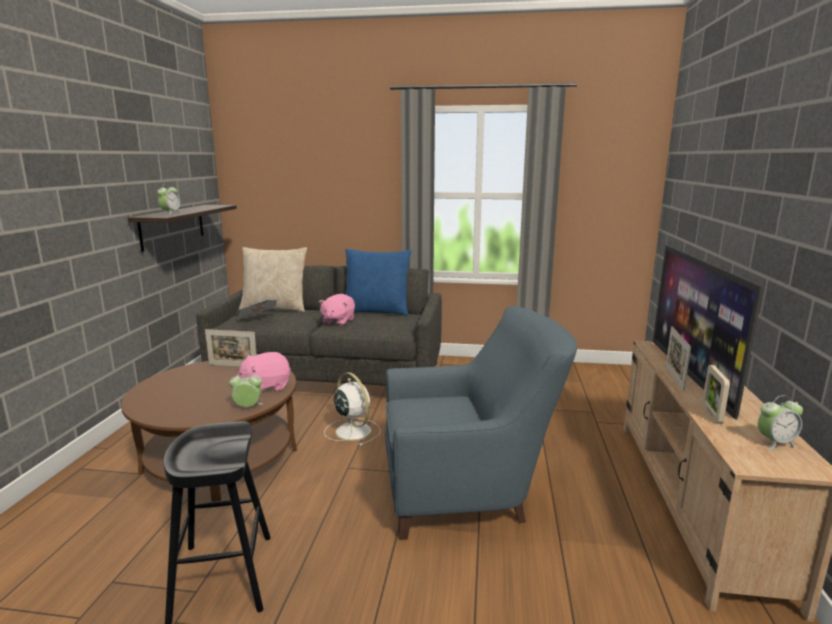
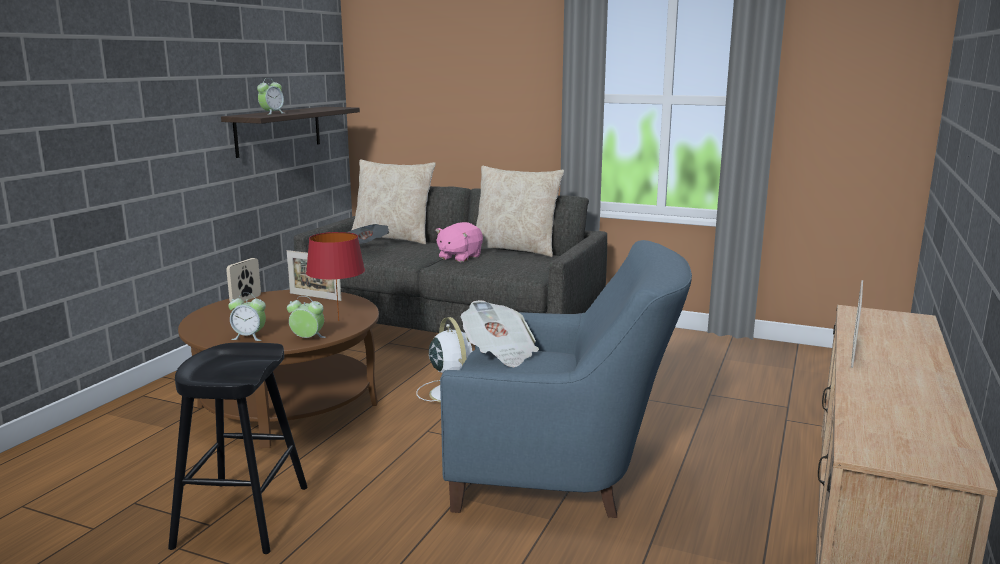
camera: 15 degrees right, 0 degrees up
(266, 387) = (339, 321): pink plush toy -> red table lamp
(377, 311) = (515, 249): blue pillow -> beige pillow
(416, 403) = (499, 353): none -> newspaper
(691, 375) = (883, 351): television -> none
(711, 414) = (867, 396): picture frame -> picture frame (246, 300)
(775, 443) = (929, 436): alarm clock -> alarm clock (249, 337)

